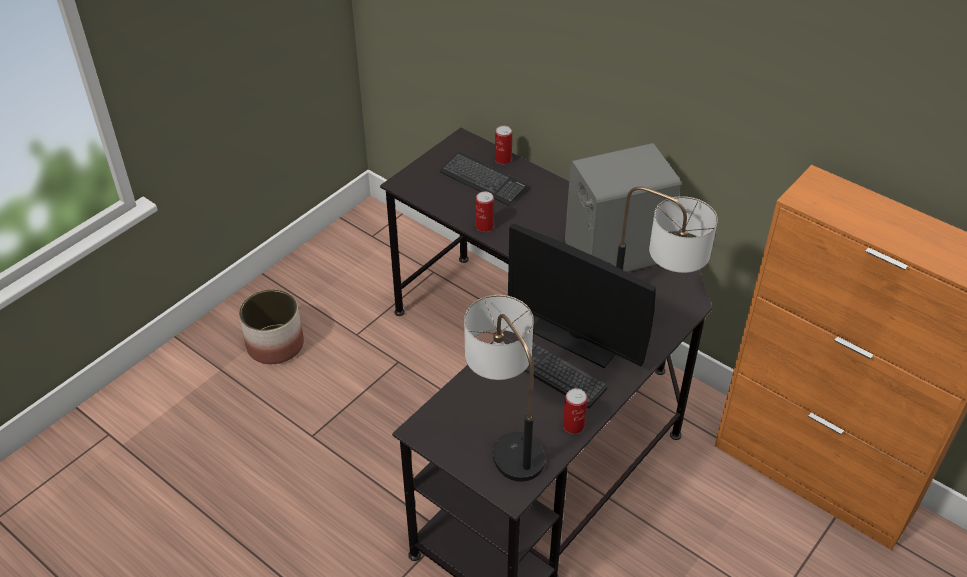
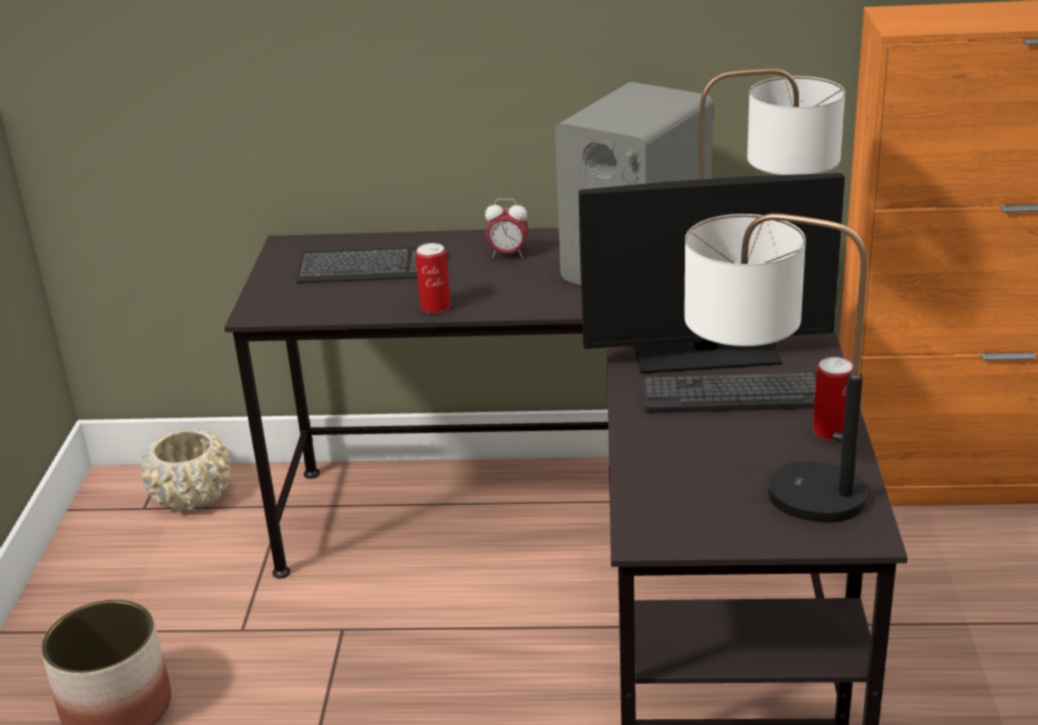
camera: 35 degrees left, 15 degrees down
(399, 241) = (192, 496): none -> beige planter
(503, 159) = (371, 242): can -> none
(559, 207) = (508, 254): none -> alarm clock

